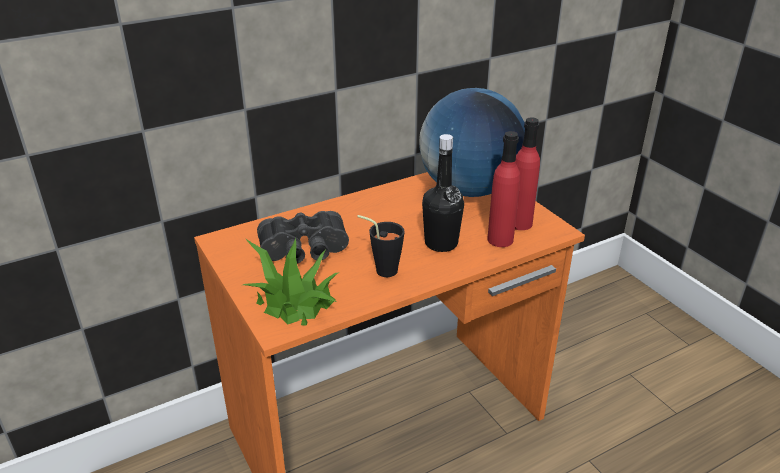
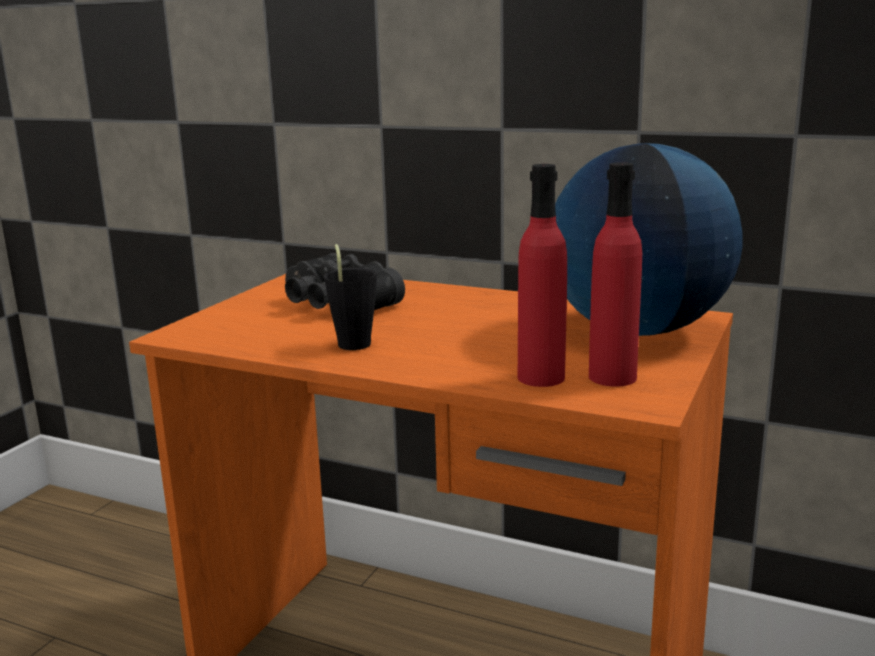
camera: 55 degrees right, 15 degrees down
(294, 301) = (232, 327): potted plant -> none
(441, 243) = (466, 351): black bottle -> none

